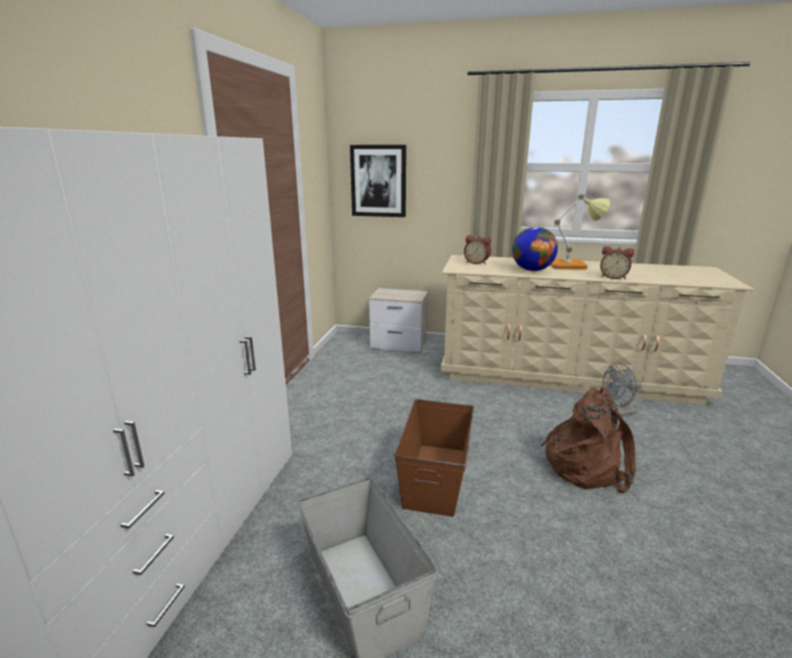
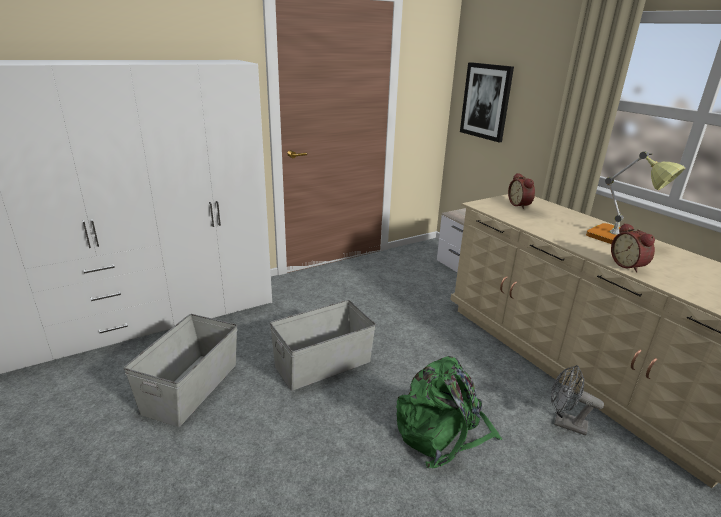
camera: 45 degrees right, 5 degrees up
(436, 476) = (323, 364): brown storage box -> grey storage box
(532, 270) = (553, 228): globe -> none
(586, 465) = (442, 432): brown backpack -> green backpack

